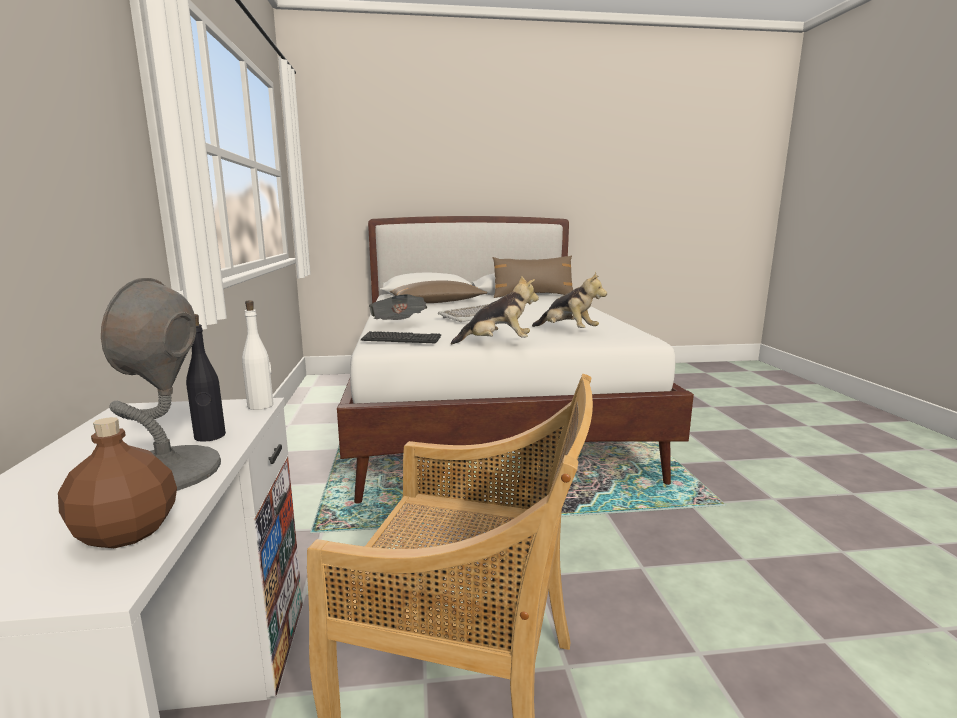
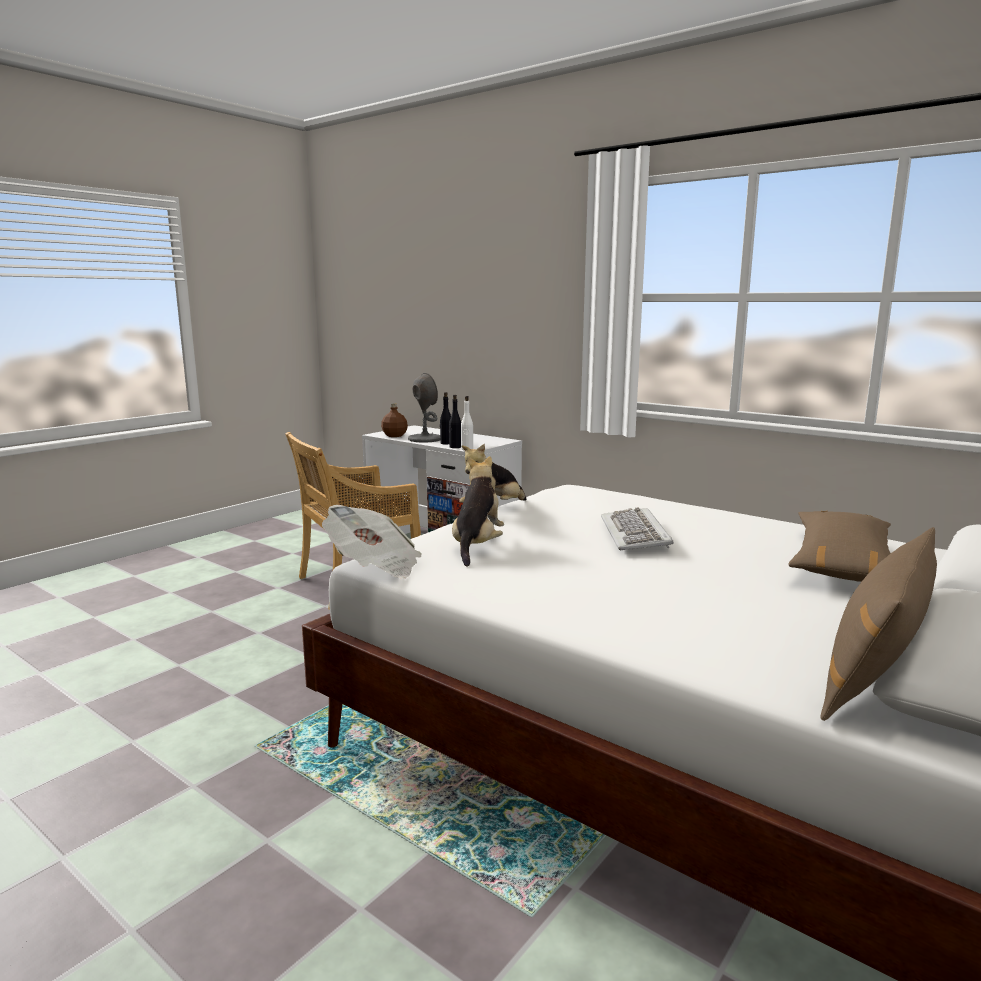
camera: 135 degrees right, 0 degrees up
(248, 418) = (455, 447): none -> black bottle
(398, 324) = (651, 505): newspaper -> newspaper (374, 565)
(401, 339) = (568, 490): keyboard -> none
(567, 331) = (477, 546): plush toy -> plush toy turned 105 degrees clockwise

